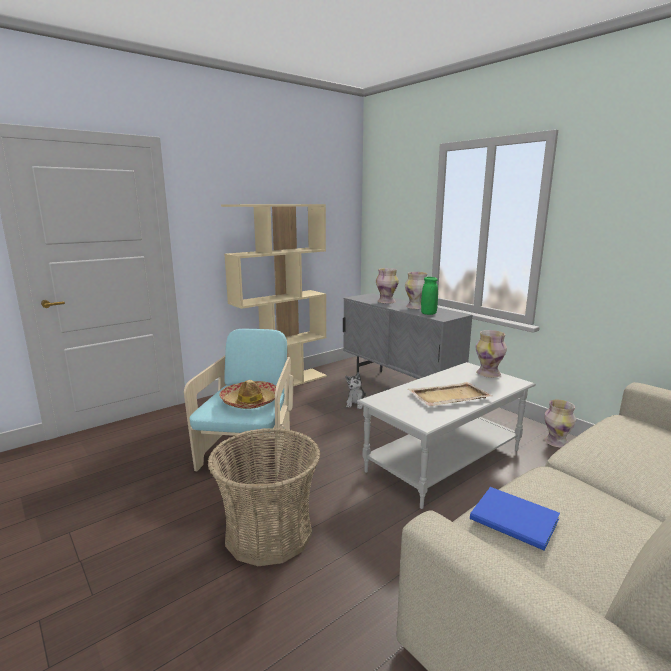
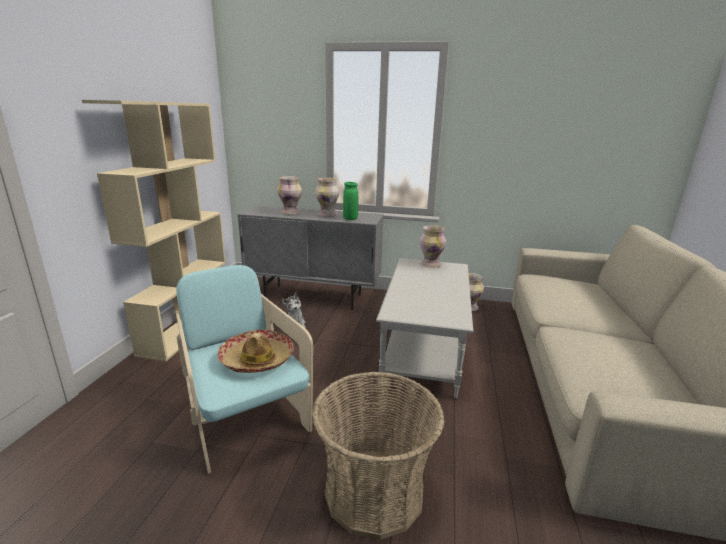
camera: 40 degrees left, 5 degrees up
(448, 396) = (436, 292): beige tray -> none
(516, 521) = (602, 374): blue book -> none

